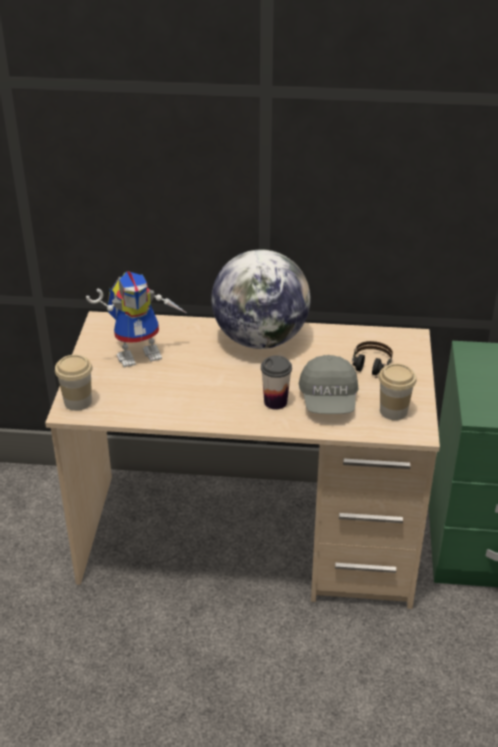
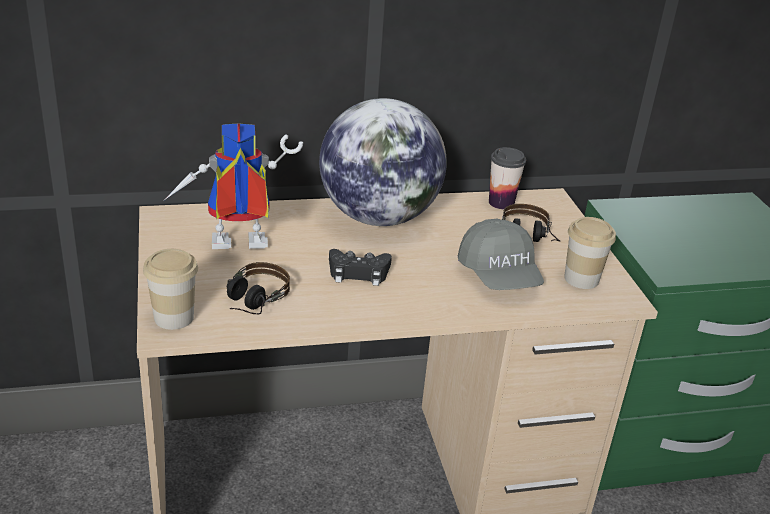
camera: 20 degrees left, 5 degrees down
(134, 398) = (250, 303): none -> headphones
(141, 353) = (234, 248): toy robot -> toy robot turned 150 degrees counterclockwise
(221, 384) = (358, 272): none -> black game controller
(275, 402) = (437, 285): cup -> cup (501, 203)

